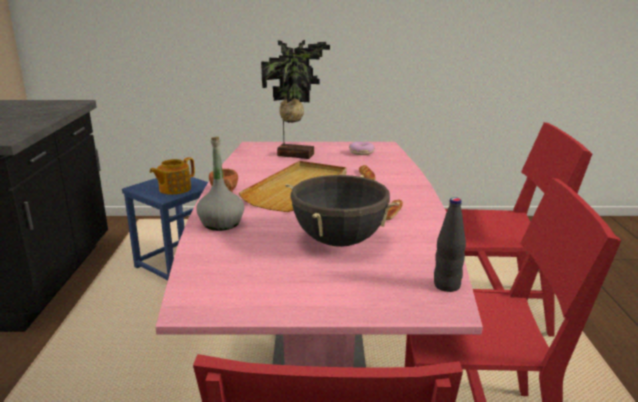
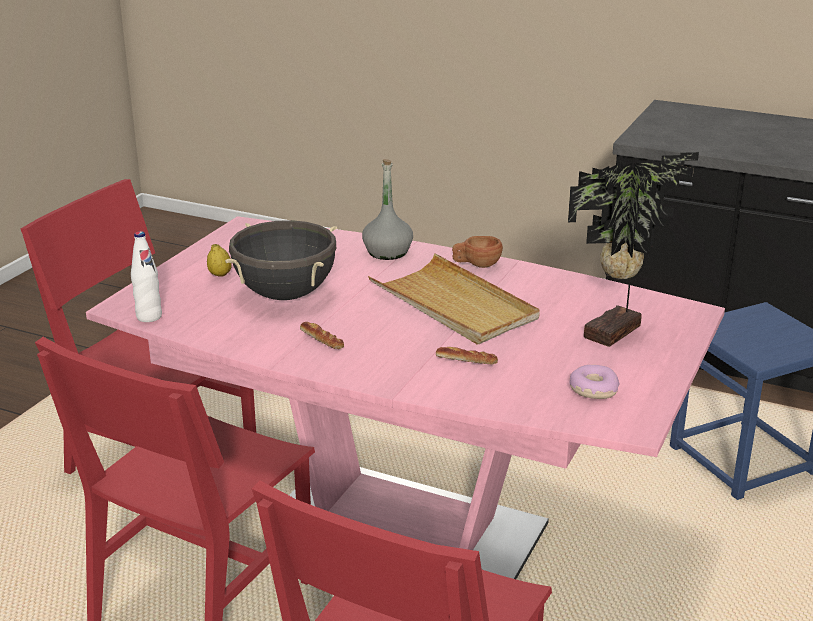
camera: 115 degrees right, 5 degrees up
(174, 189) = (745, 336): teapot -> none
(330, 281) = (220, 275): none -> lemon
(447, 286) = (149, 317): black bottle -> white bottle

